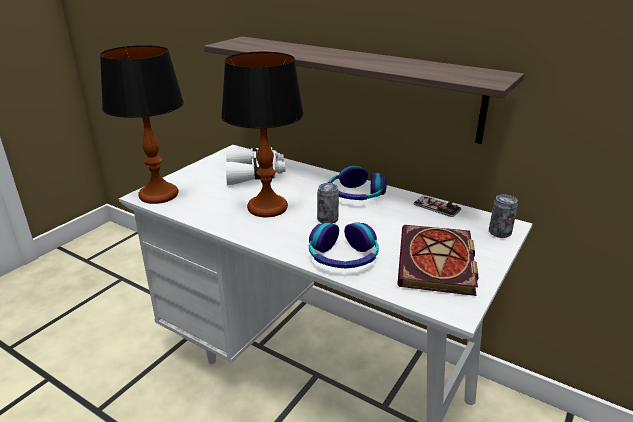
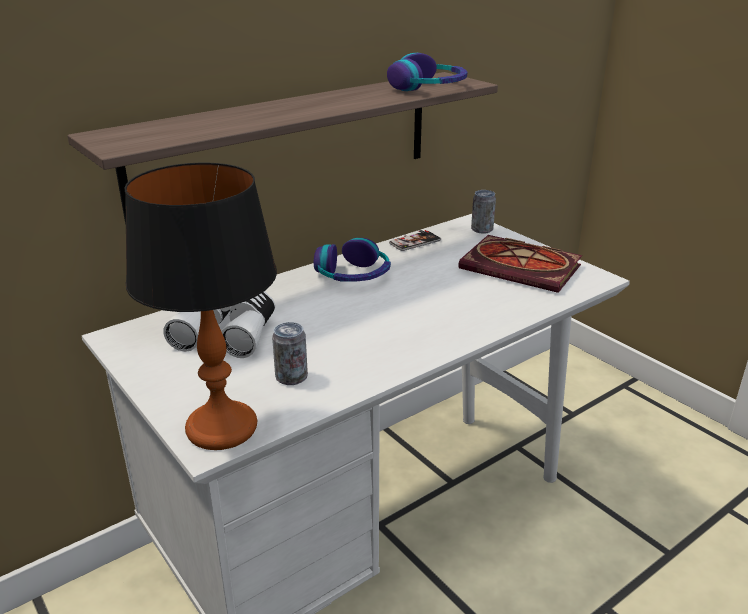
camera: 70 degrees left, 0 degrees up
(267, 208) = (343, 337): table lamp -> none
(327, 219) = (403, 303): can -> can (291, 377)
(343, 257) = (491, 310): headphones -> headphones (428, 87)

